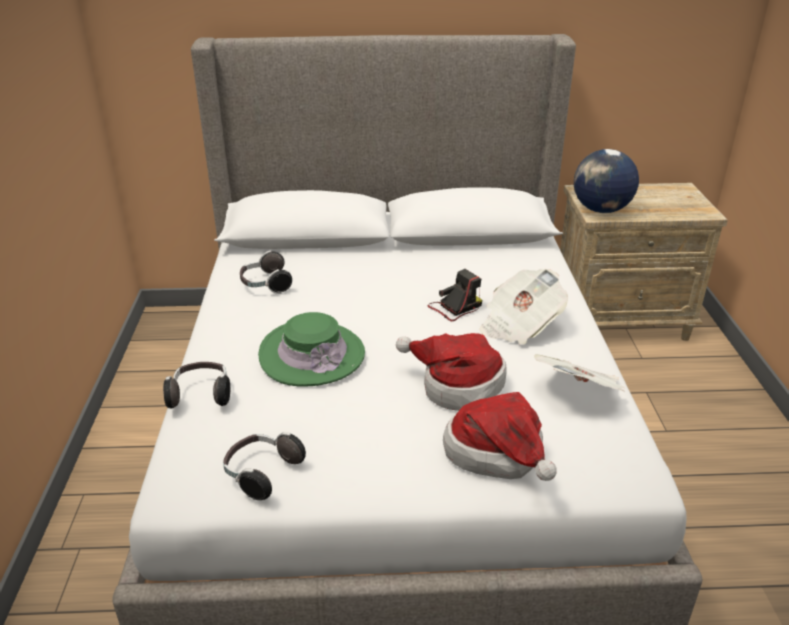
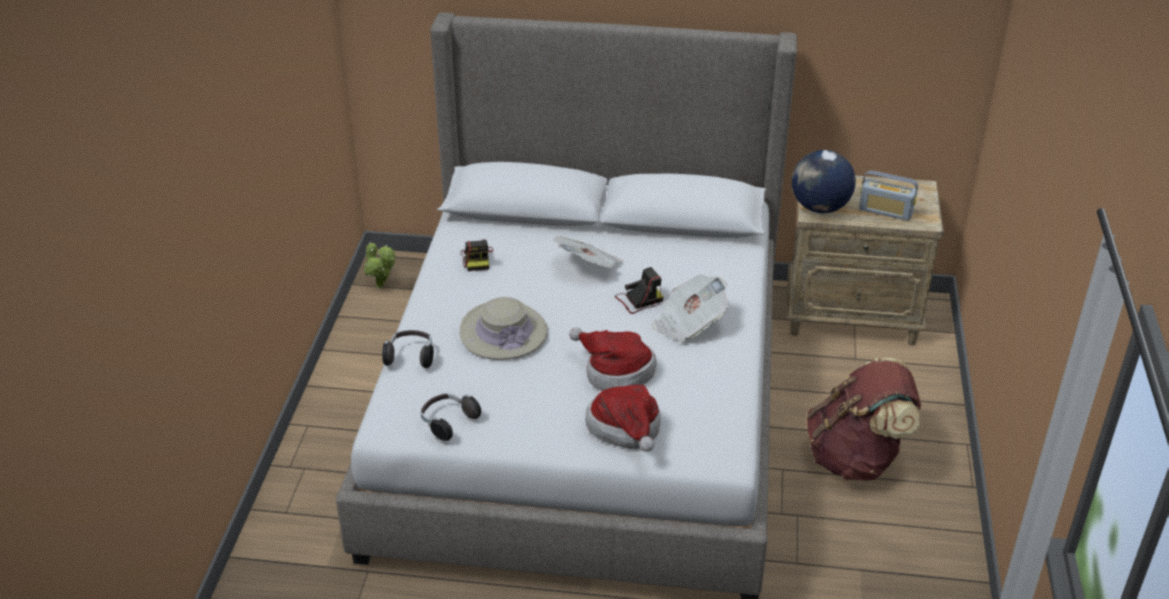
camera: 10 degrees right, 5 degrees up
(161, 340) = (381, 287): none -> potted plant
(265, 284) = (477, 259): headphones -> camera
(312, 354) = (503, 332): green hat -> beige hat
(580, 392) = (713, 389): newspaper -> newspaper (589, 267)
(663, 208) = (885, 211): none -> radio
(692, 455) = (856, 458): none -> brown backpack

